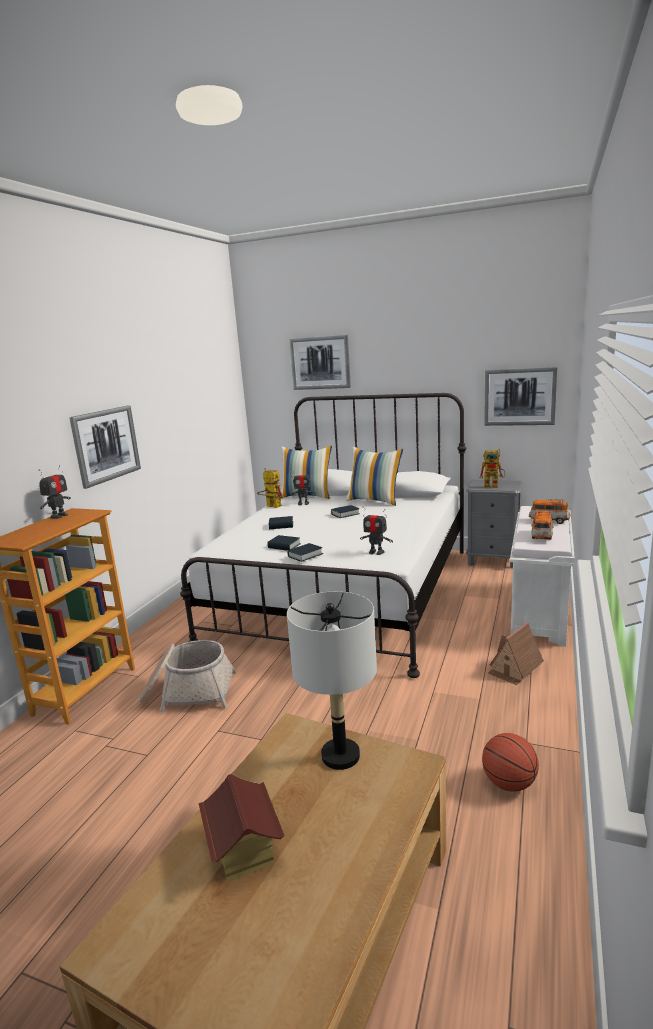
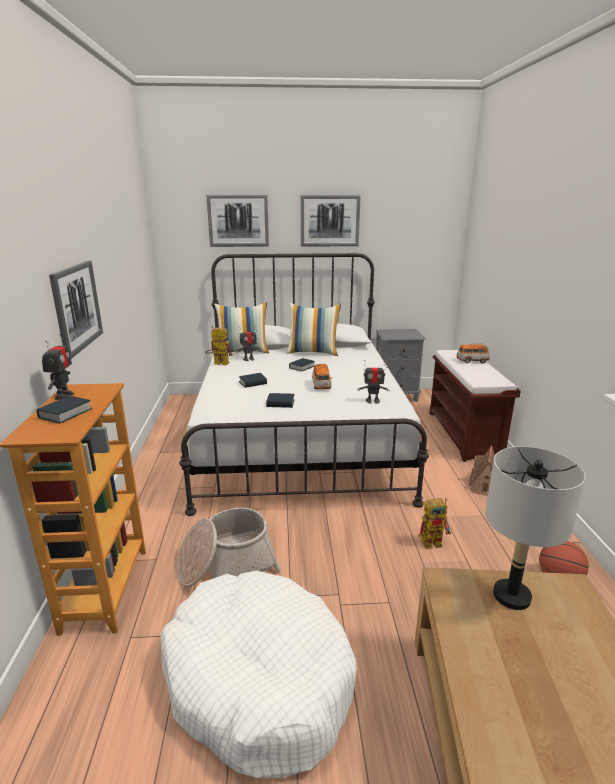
camera: 25 degrees left, 5 degrees up
(137, 788) = (257, 680): none -> white dog bed
(243, 851) = (533, 716): toy house -> none
(305, 555) = (313, 411): book -> book (65, 414)
(494, 486) = (401, 334): toy robot -> toy robot (435, 542)
(519, 397) = (418, 258): picture -> picture (330, 221)
(540, 611) = (464, 435): white bench -> brown bench
(541, 536) = (482, 374): toy car -> toy car (321, 386)

